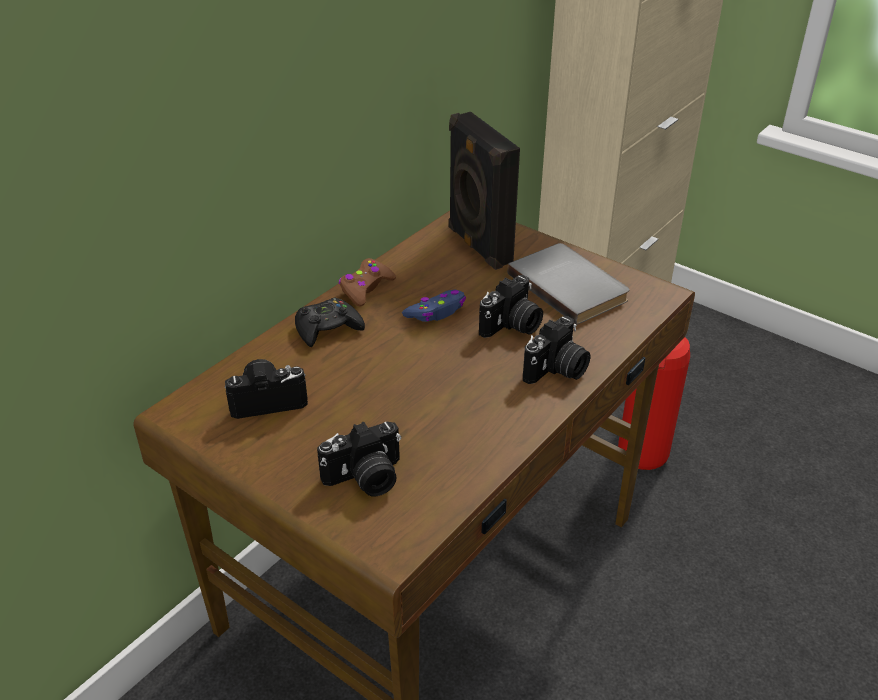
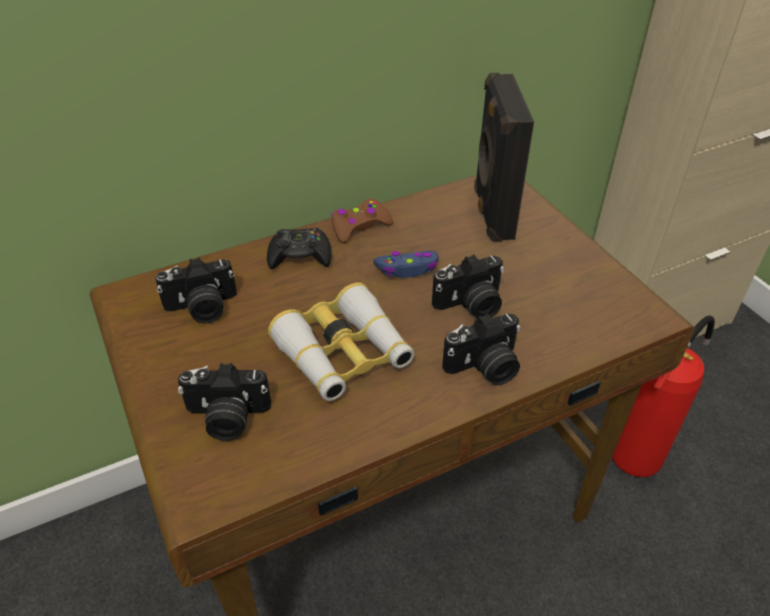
camera: 25 degrees right, 5 degrees up
(268, 400) = (202, 308): camera -> camera turned 150 degrees clockwise
(431, 397) = (344, 354): none -> binoculars
(570, 285) = (558, 280): grey book -> none

